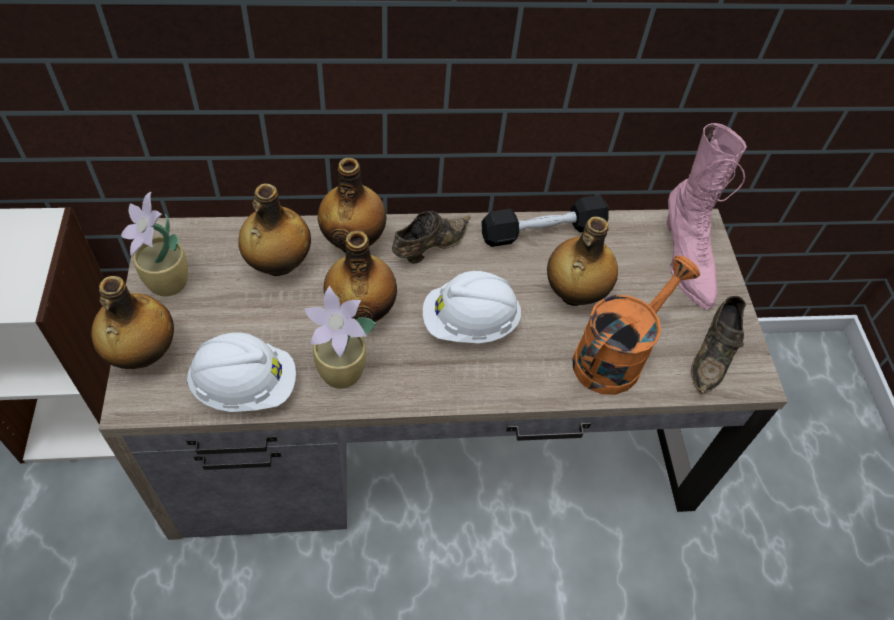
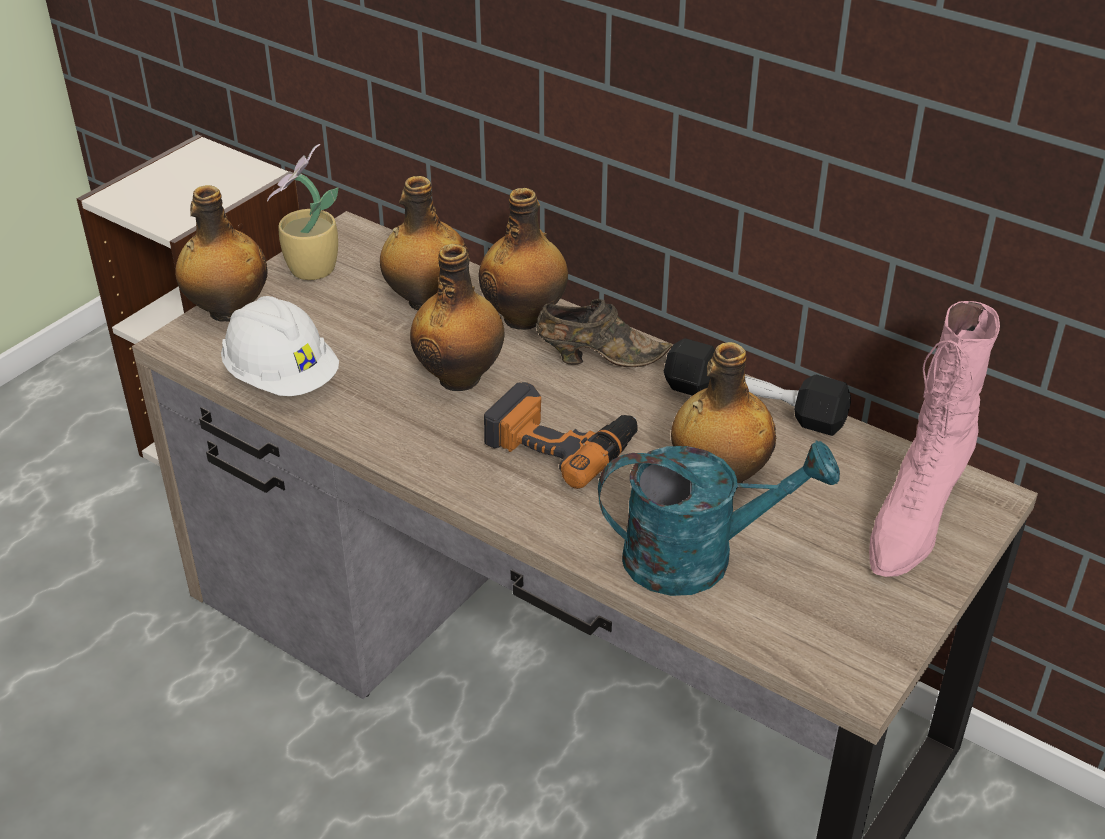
camera: 45 degrees right, 15 degrees down
(343, 374) = (380, 415): potted plant -> none
(469, 324) = (561, 442): white hard hat -> power drill
(615, 355) = (698, 557): orange watering can -> turquoise watering can
(712, 355) = (829, 626): brown shoe -> none

